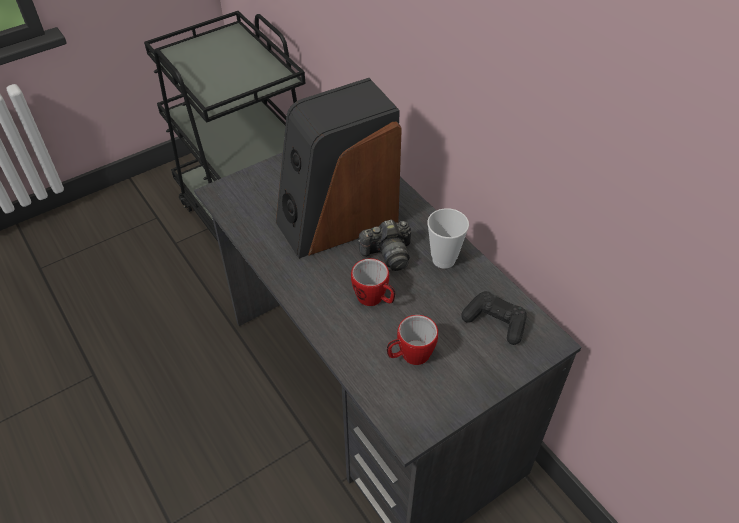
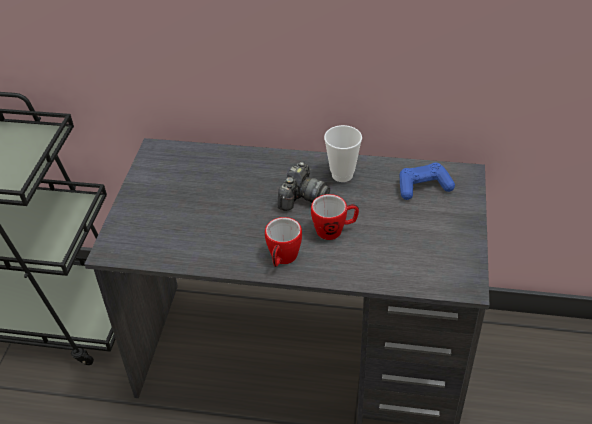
camera: 45 degrees left, 5 degrees down
(337, 221) = (236, 203): speaker -> none
(410, 356) = (404, 245): mug -> mug (282, 259)
(495, 322) = (423, 187): black game controller -> blue game controller

